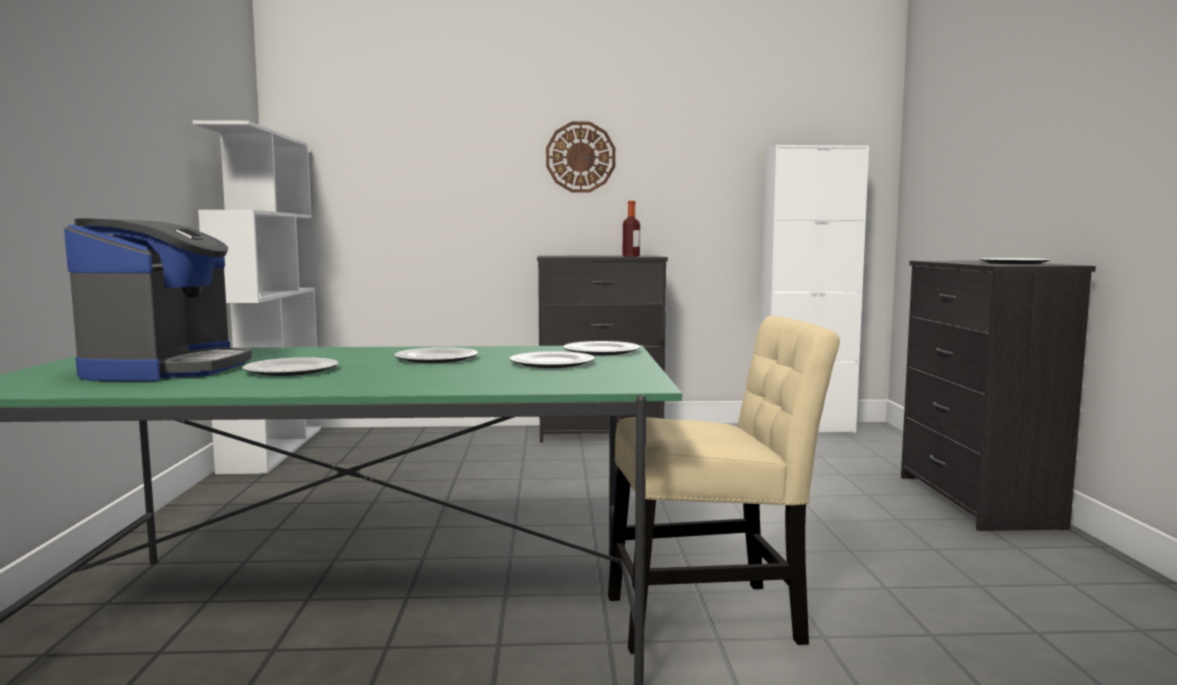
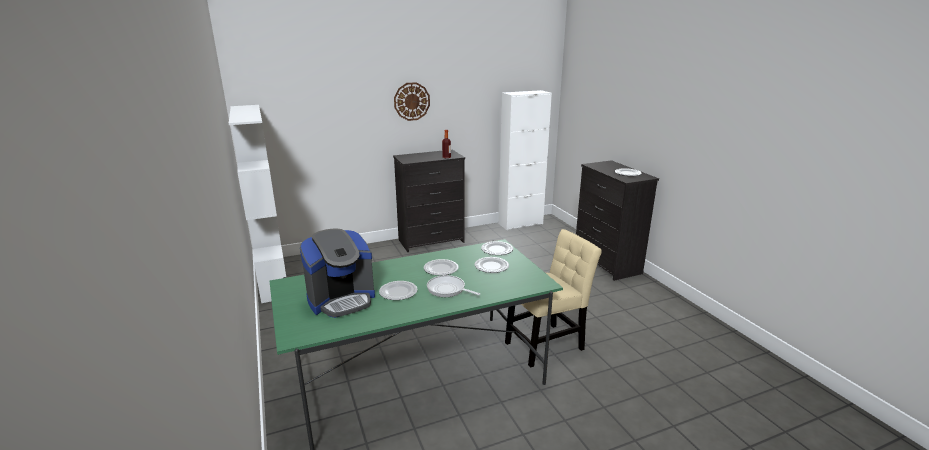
camera: 20 degrees left, 15 degrees up
(166, 369) = (341, 300): coffee machine -> coffee machine turned 75 degrees clockwise
(398, 375) = (448, 289): none -> frying pan

